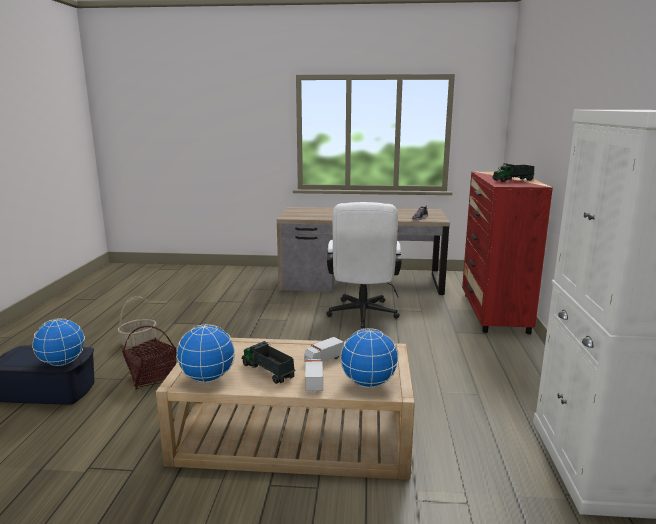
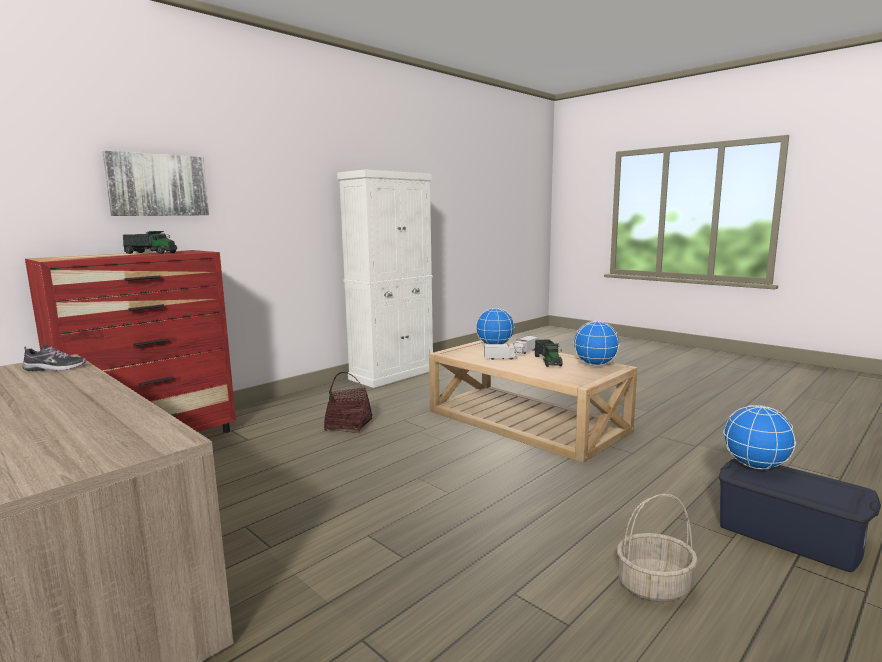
camera: 140 degrees left, 5 degrees down
(152, 378) = (634, 505): basket -> basket (348, 425)
(362, 316) = (266, 496): white office chair -> none
(556, 127) = (158, 185): none -> picture

